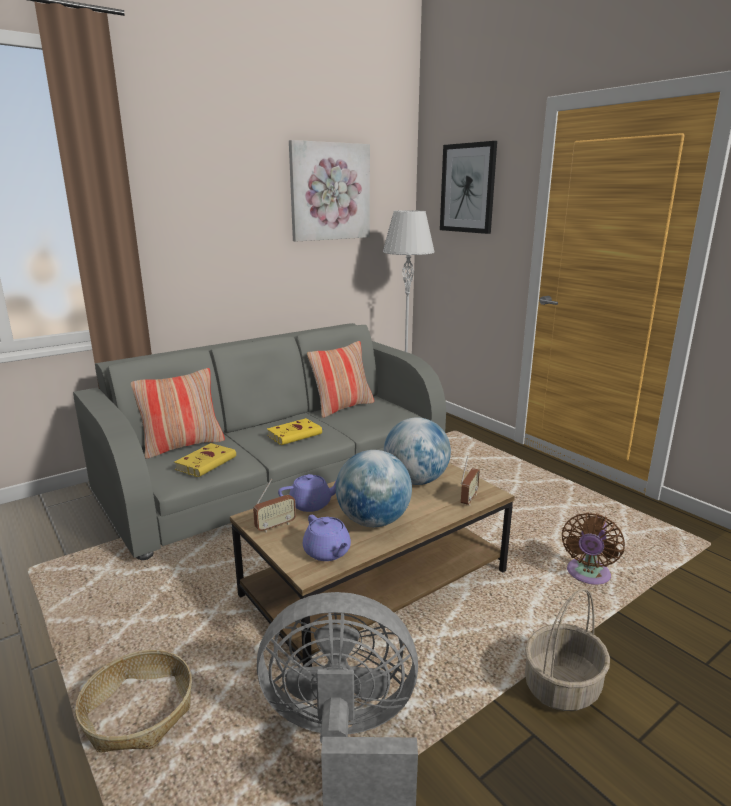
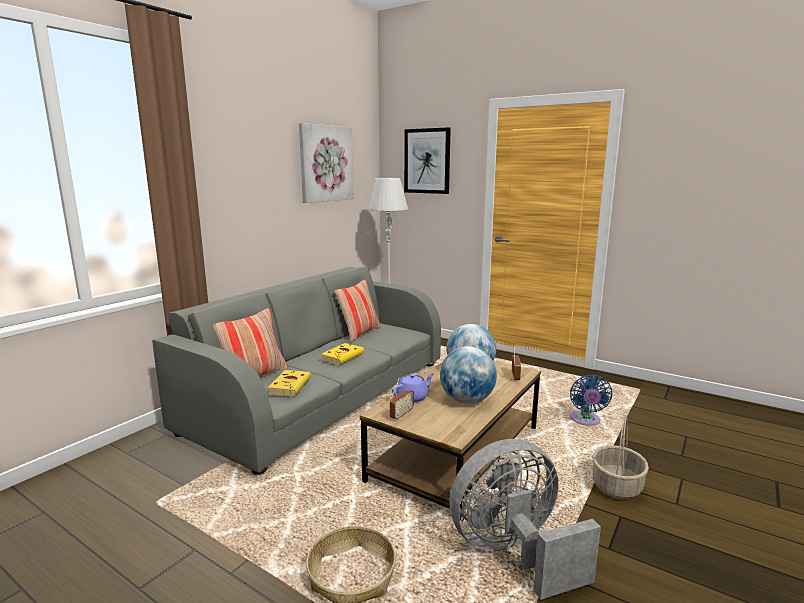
camera: 20 degrees left, 5 degrees down
(327, 552) = (455, 424): purple teapot -> none
(587, 575) = (585, 421): brown fan -> blue fan

